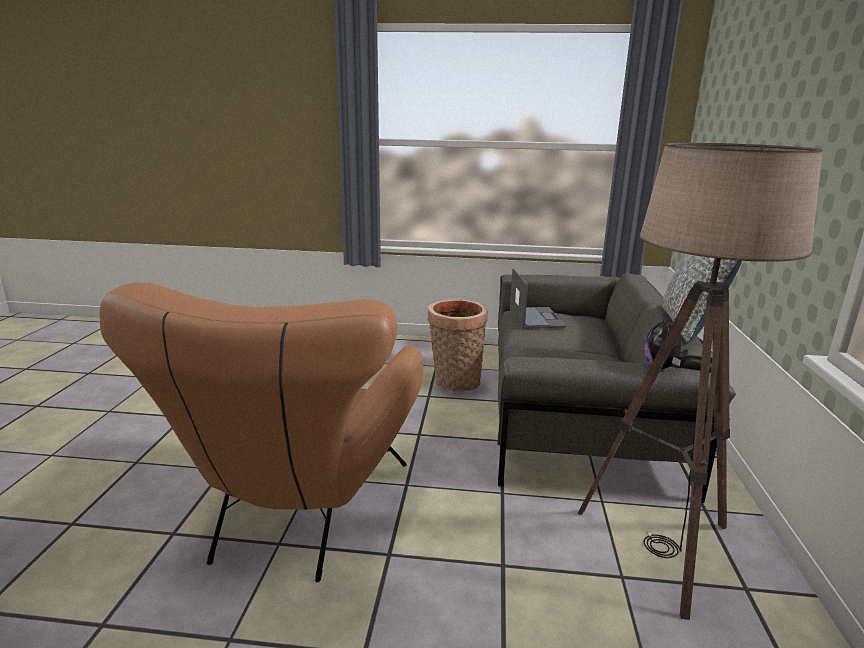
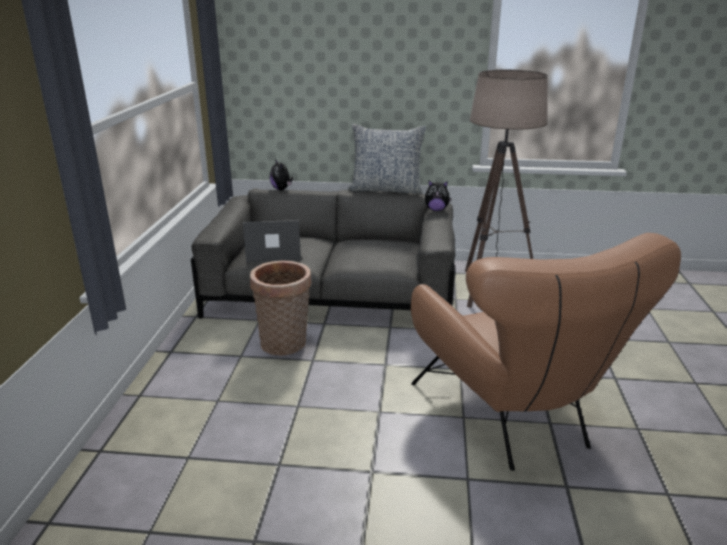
camera: 90 degrees left, 5 degrees up
(299, 516) = (516, 417): brown armchair -> brown armchair turned 60 degrees clockwise
(642, 282) = (282, 189): none -> plush toy

